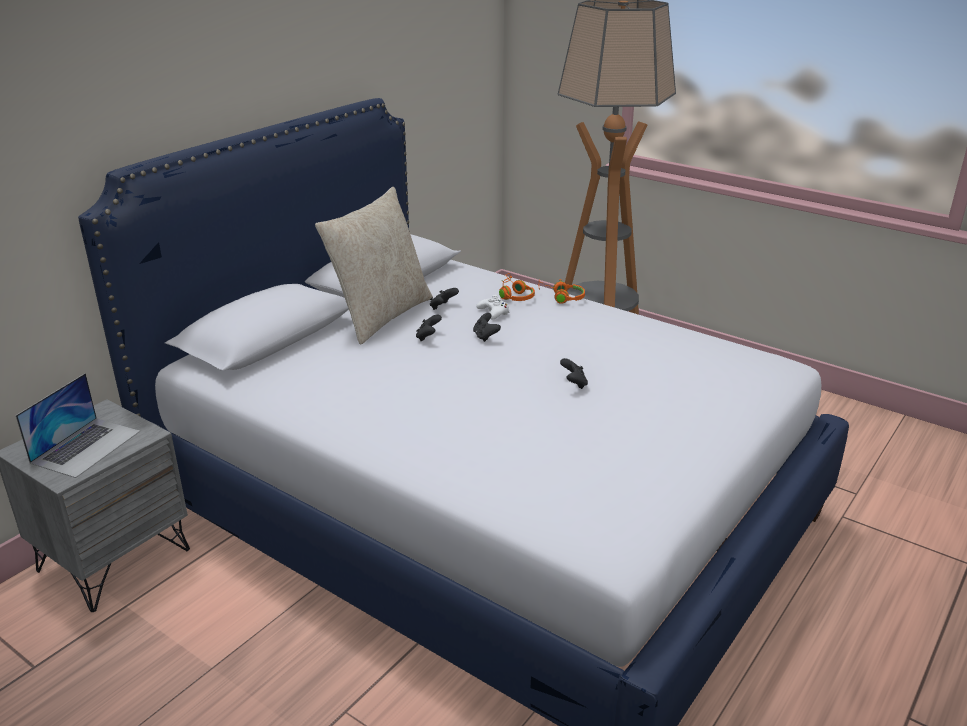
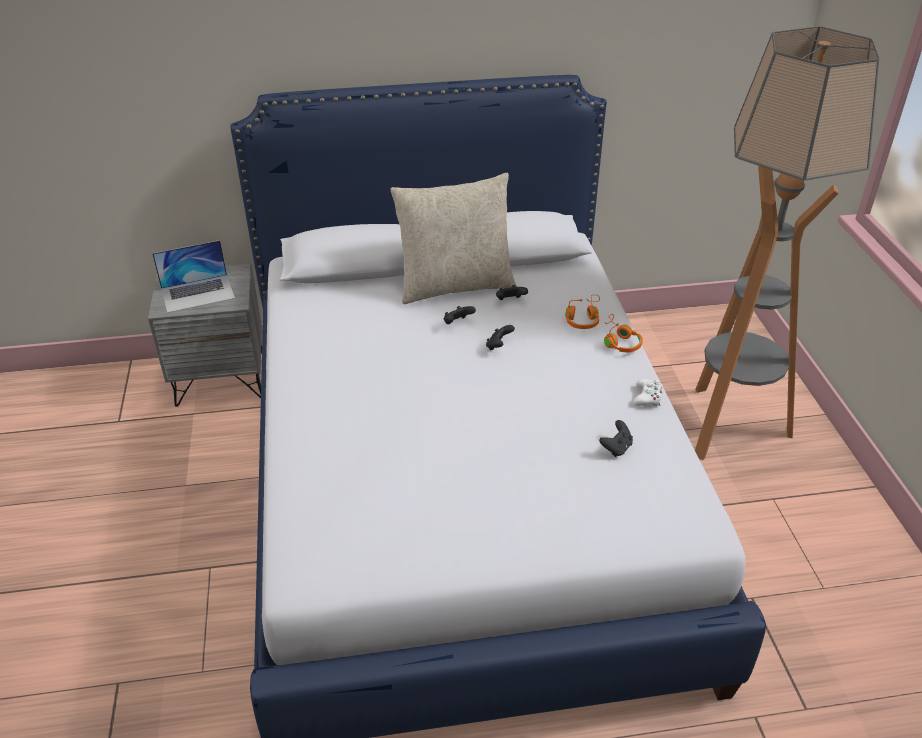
camera: 45 degrees right, 10 degrees up
(493, 312) = (540, 326): white game controller -> white game controller (647, 397)
(574, 384) = (494, 428): black game controller -> black game controller (616, 448)

